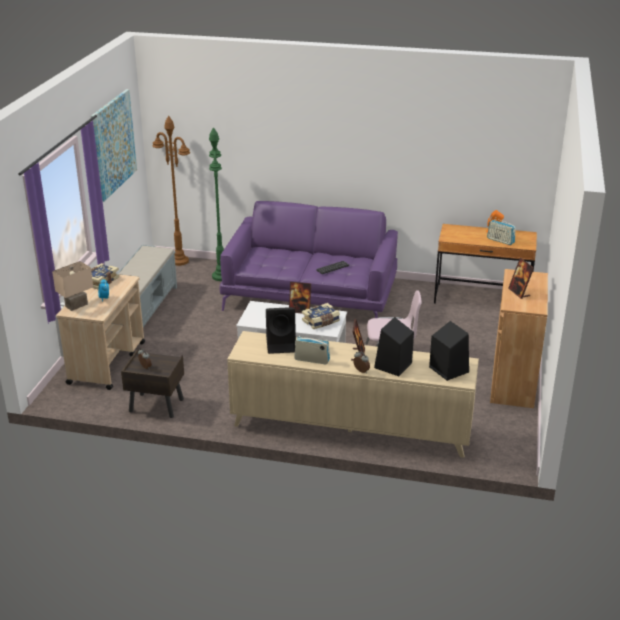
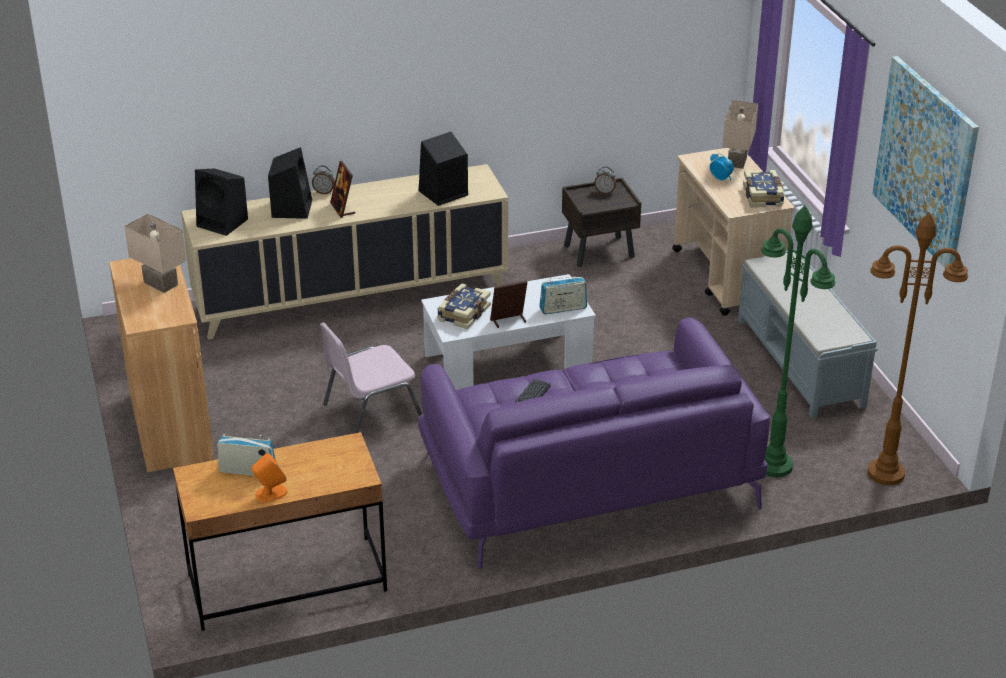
camera: 150 degrees right, 5 degrees up
(312, 360) = (391, 188): radio -> radio (563, 308)
(519, 292) = (159, 284): picture frame -> beige table lamp

